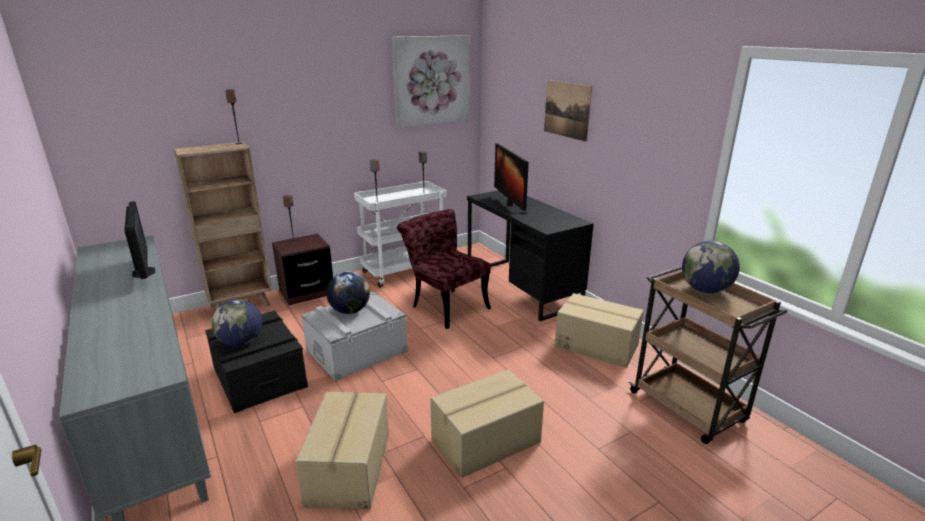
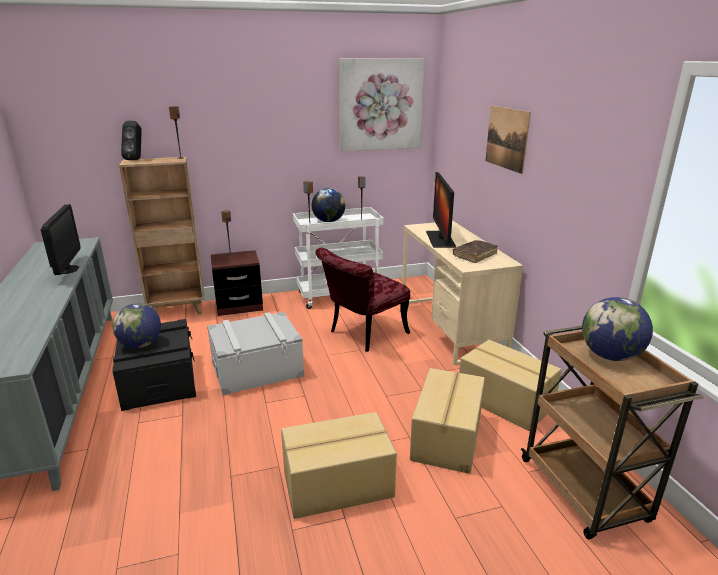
camera: 15 degrees right, 0 degrees up
(191, 148) = (136, 159): none -> black speaker
(350, 311) = (252, 328): globe -> globe (328, 221)
(350, 467) = (194, 484): cardboard box -> cardboard box (448, 437)
(445, 305) = (362, 335): red chair -> red chair turned 105 degrees counterclockwise
(521, 288) = (450, 327): black desk -> beige desk
(548, 218) = (474, 255): none -> brown book

